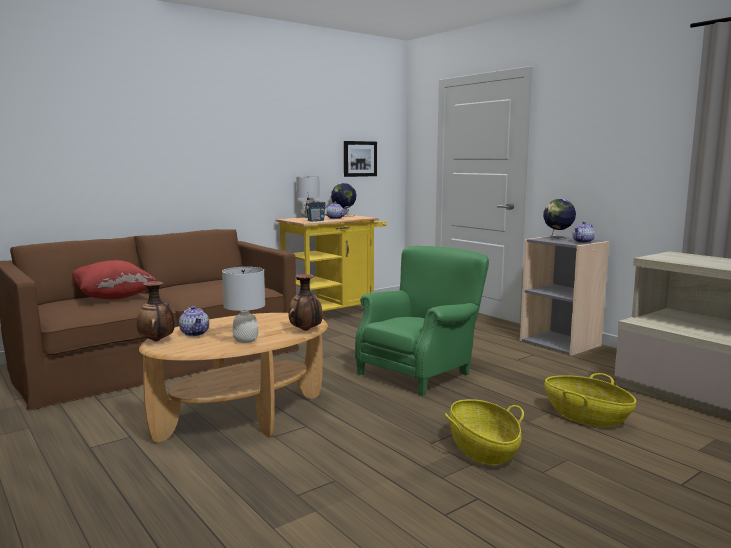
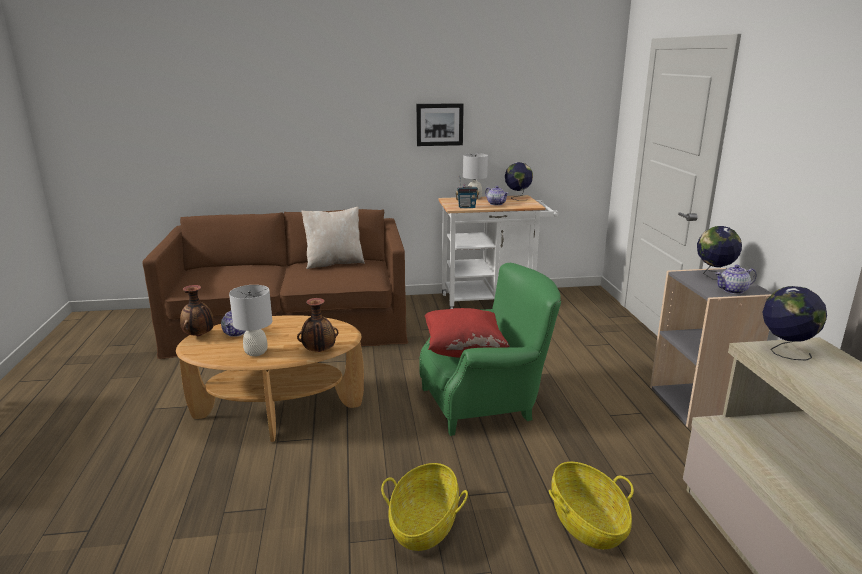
camera: 30 degrees right, 10 degrees up
(113, 298) = (245, 271): red pillow -> red pillow (463, 351)
(202, 283) = (334, 263): none -> beige pillow
(333, 313) = (493, 301): yellow cart -> white cart
(359, 159) = (549, 133): picture -> picture (439, 124)
(668, 257) = (785, 352): none -> globe

